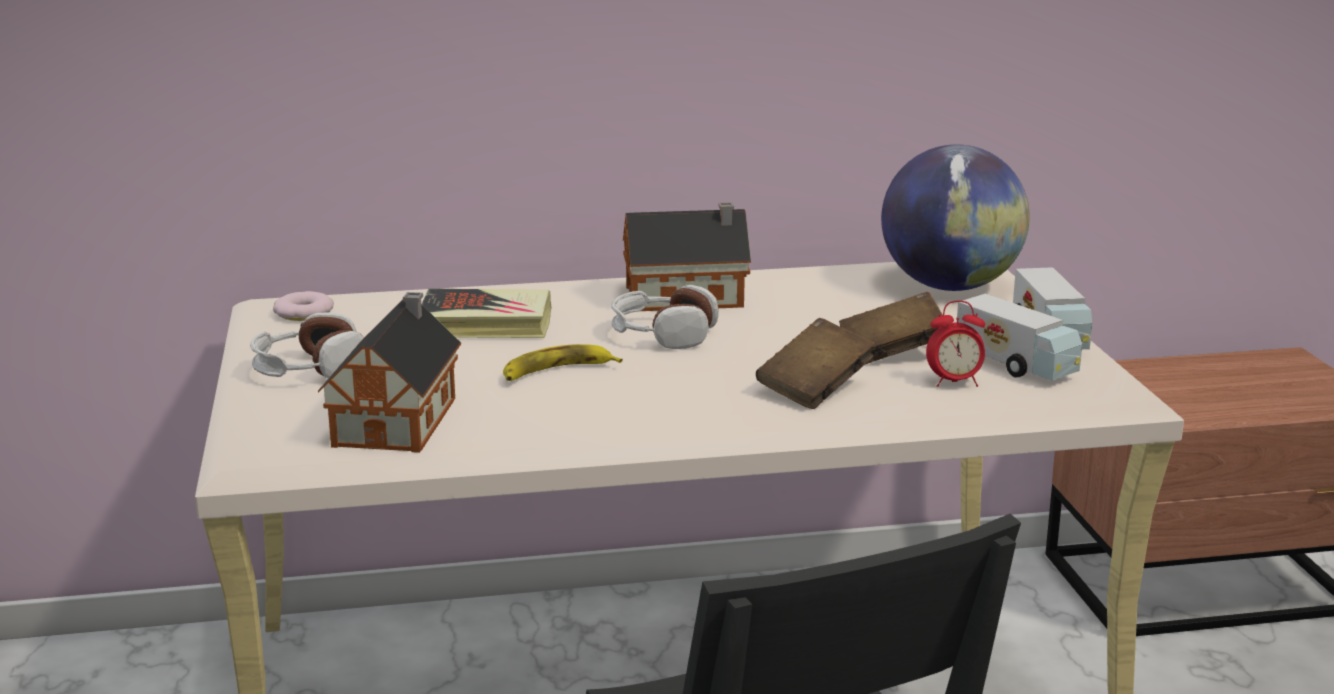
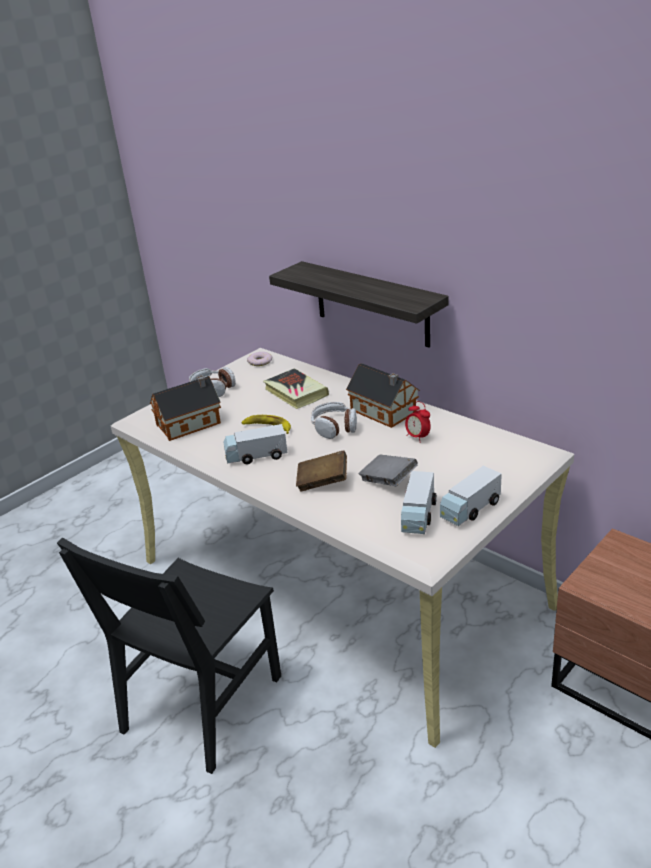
camera: 55 degrees right, 10 degrees up
(562, 113) = (371, 304): none -> shelf
(635, 406) = (256, 456): none -> toy truck
(892, 353) = (388, 481): brown book -> grey book
(950, 286) = (497, 458): globe -> none
(954, 382) = (374, 509): alarm clock -> alarm clock (417, 437)

